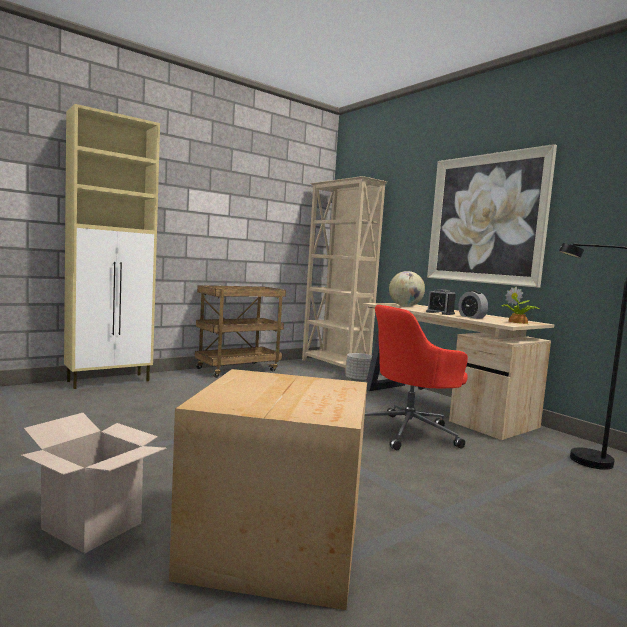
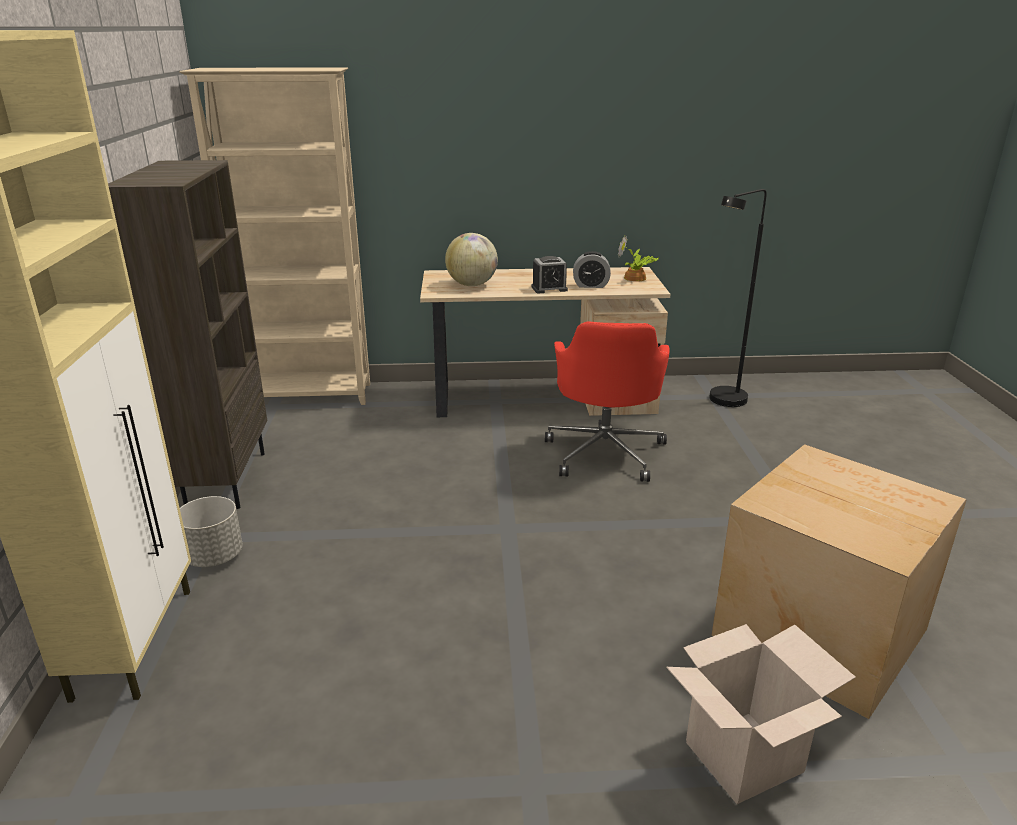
camera: 55 degrees left, 20 degrees up
(238, 369) = (225, 479): brown cart -> brown bookcase
(358, 380) = (394, 405): grey planter -> grey planter (214, 556)
(486, 219) = (546, 139): picture -> none

